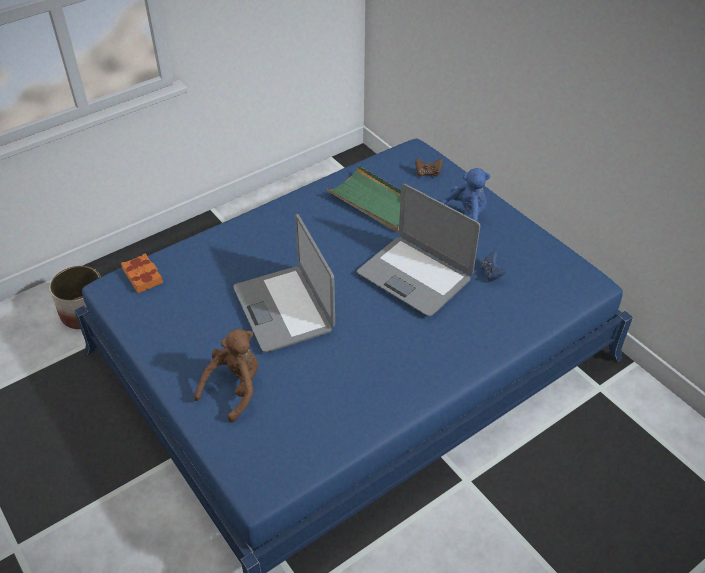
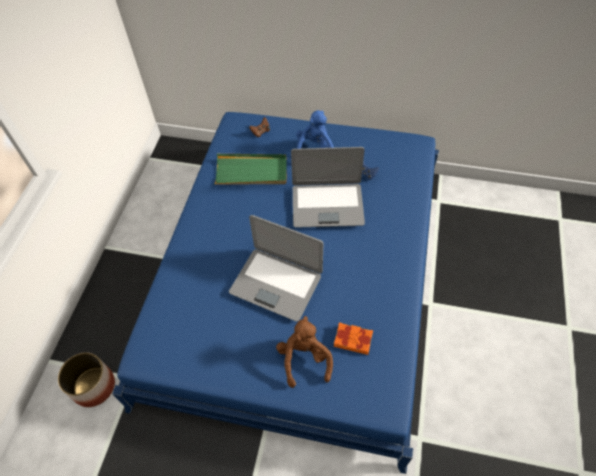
camera: 40 degrees left, 10 degrees up
(143, 276) = (155, 332): orange book -> orange book (353, 339)

